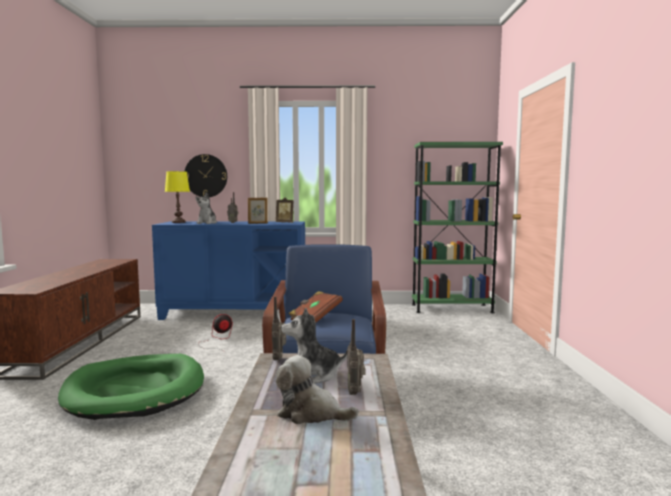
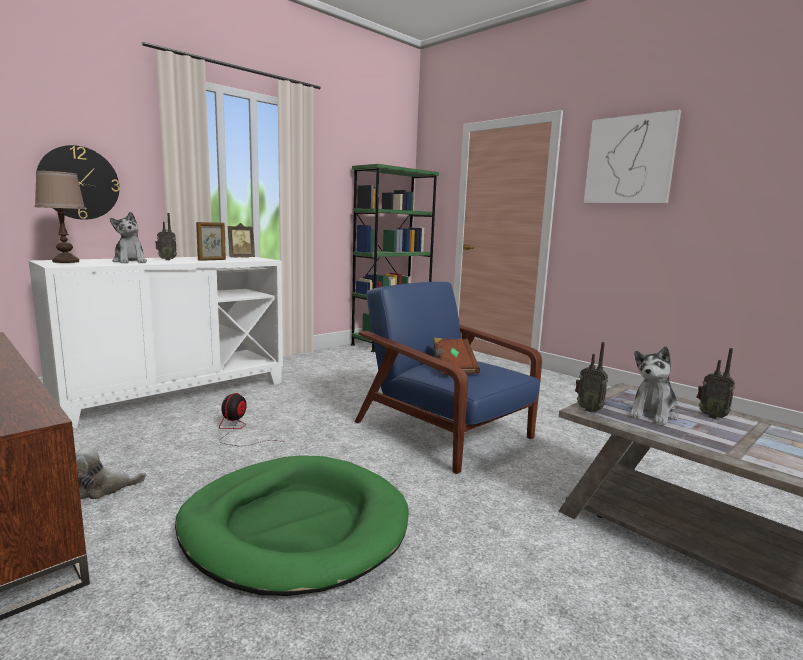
camera: 45 degrees left, 5 degrees up
(178, 222) = (66, 262): yellow table lamp -> brown table lamp
(235, 313) = (174, 393): blue cabinet -> white cabinet
(311, 413) = (751, 440): plush toy -> plush toy (103, 489)
(616, 109) = (629, 160): none -> picture

